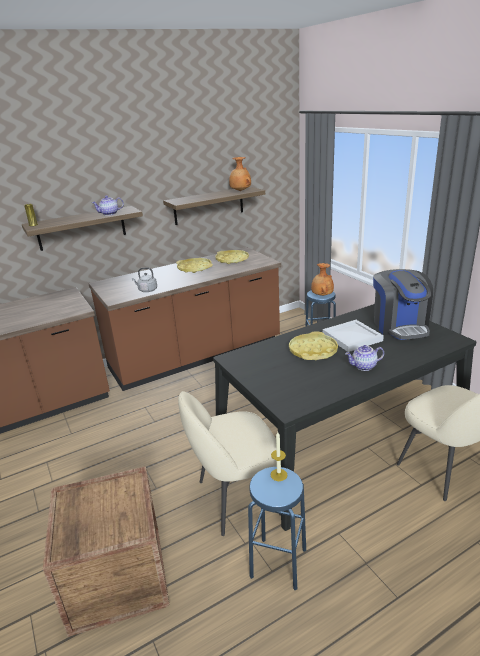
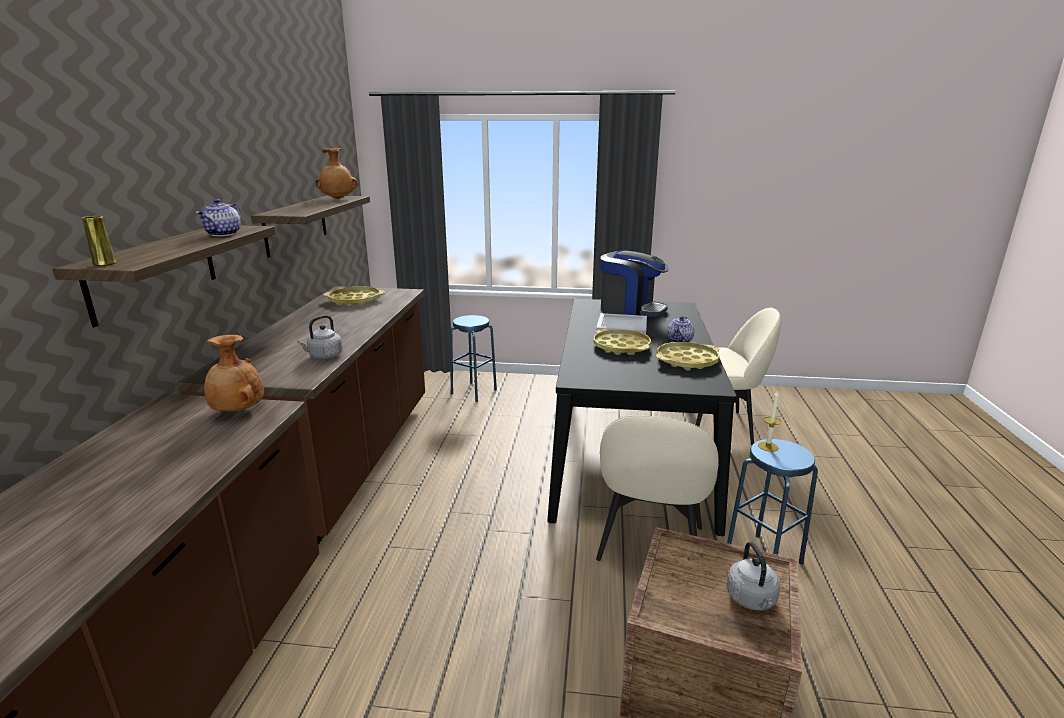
camera: 55 degrees left, 5 degrees down
(100, 530) = (752, 600): none -> grey kettle
(194, 268) = (326, 319): yellow tray -> yellow tray (687, 360)
(321, 295) = (475, 321): brown vase -> brown vase (237, 411)

